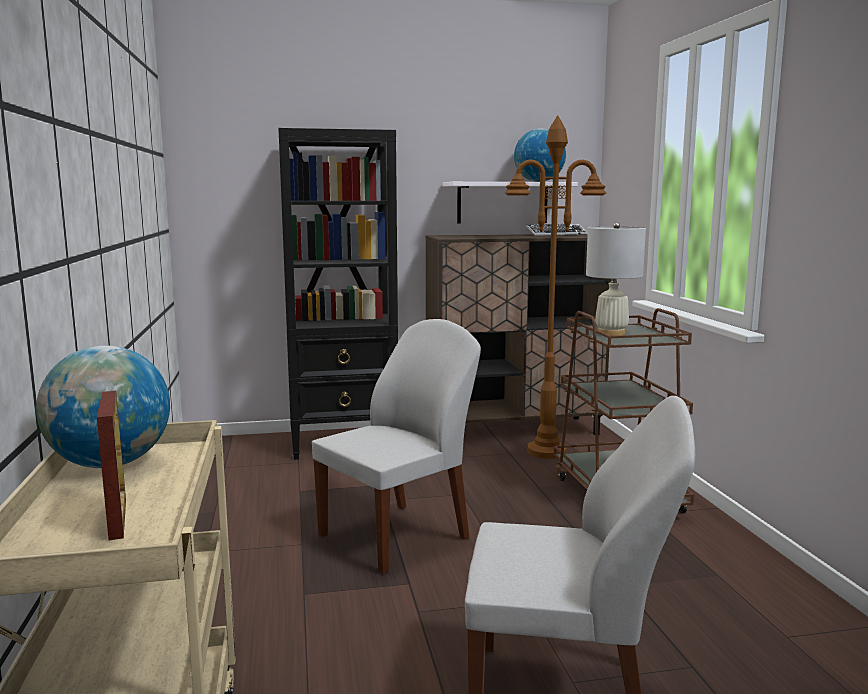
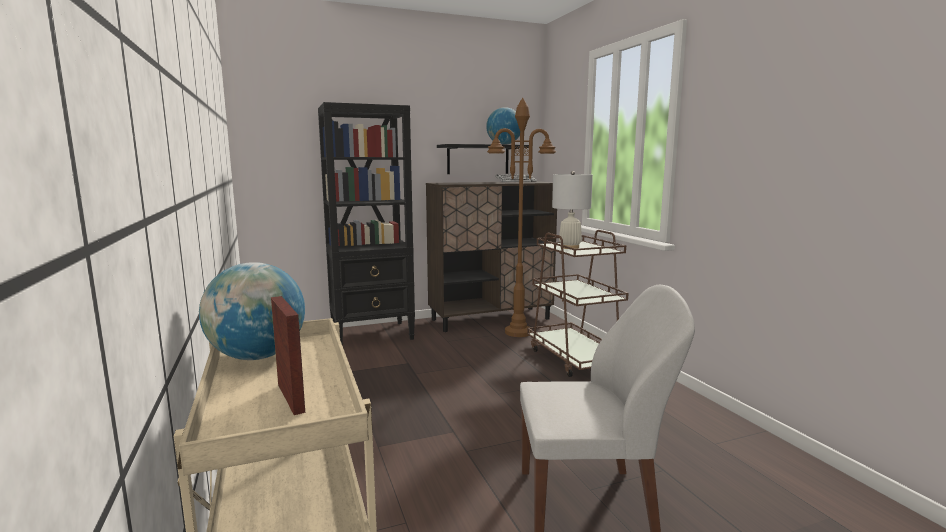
camera: 10 degrees left, 0 degrees up
(397, 536) = (433, 398): white chair -> none
(502, 203) = (478, 159): white shelf -> black shelf

